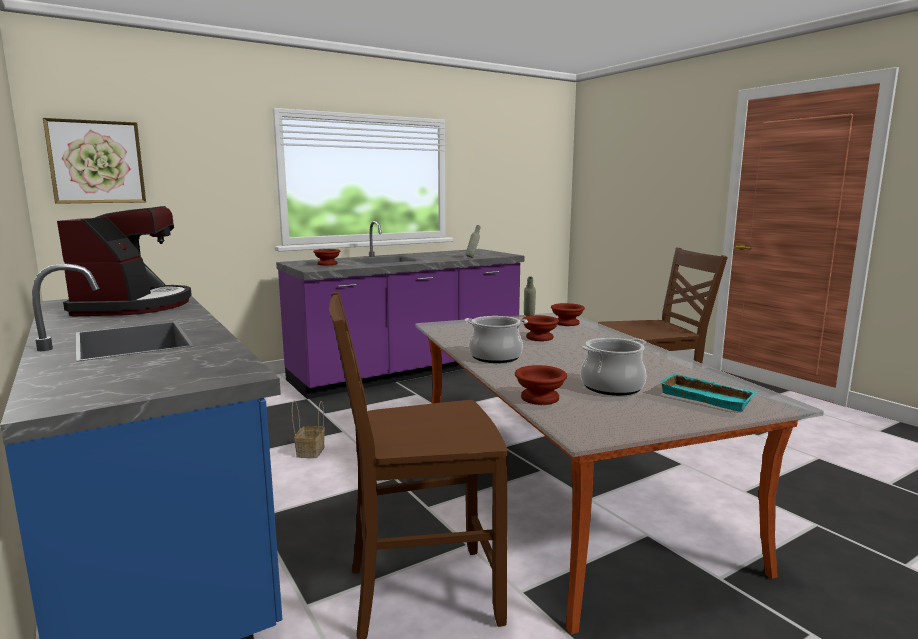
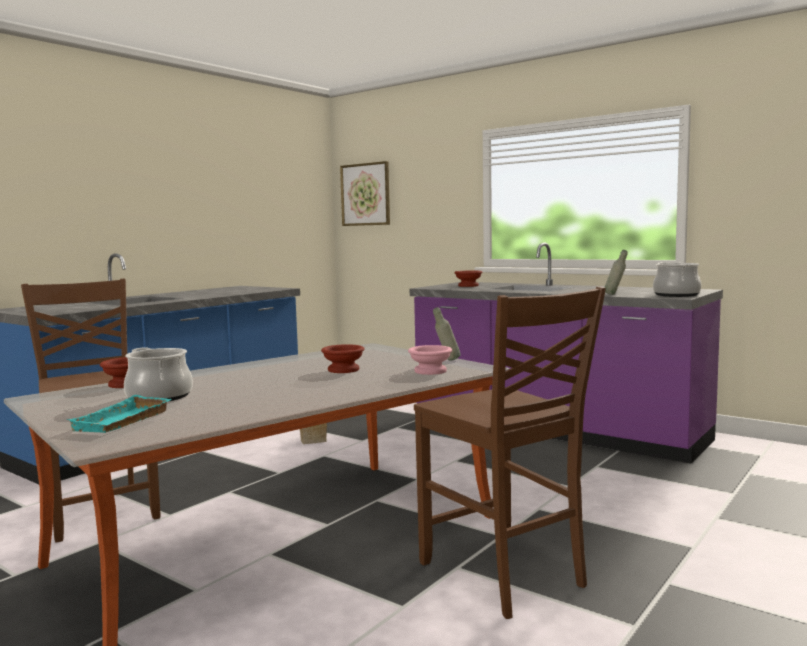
camera: 70 degrees right, 5 degrees down
(134, 306) = (230, 291): coffee machine -> none
(495, 357) = (254, 367): cooking pot -> cooking pot (676, 295)
(568, 323) = (430, 371): brown bowl -> pink bowl

